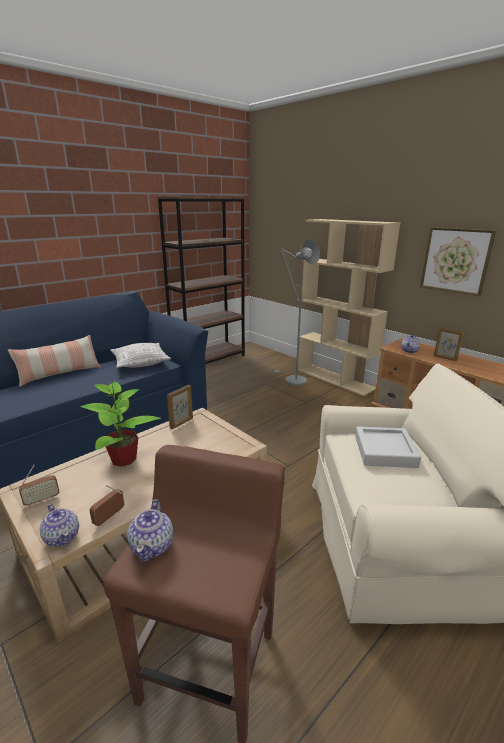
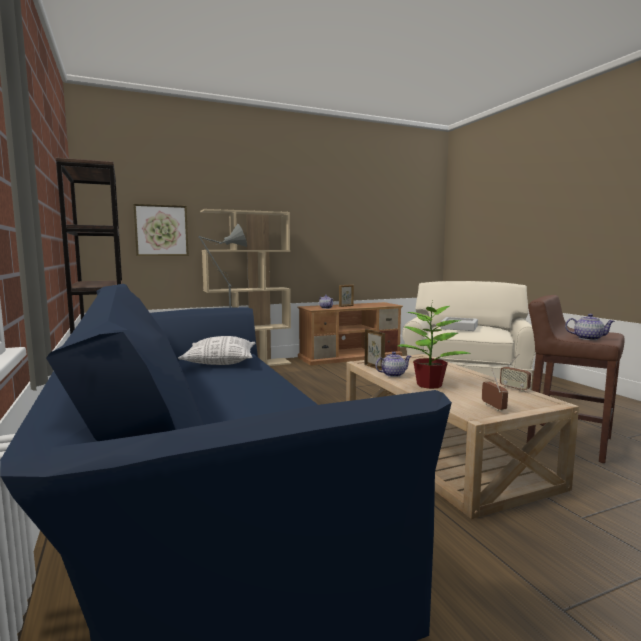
camera: 70 degrees left, 15 degrees down
(60, 374) = (202, 391): pillow -> none
(62, 537) = (540, 400): teapot -> teapot (392, 374)
(455, 260) = (324, 240): picture -> picture (161, 230)

